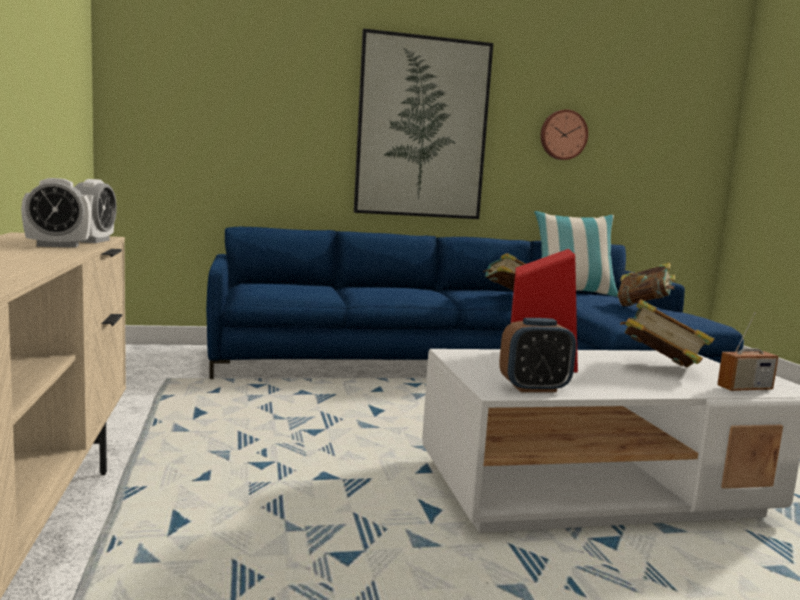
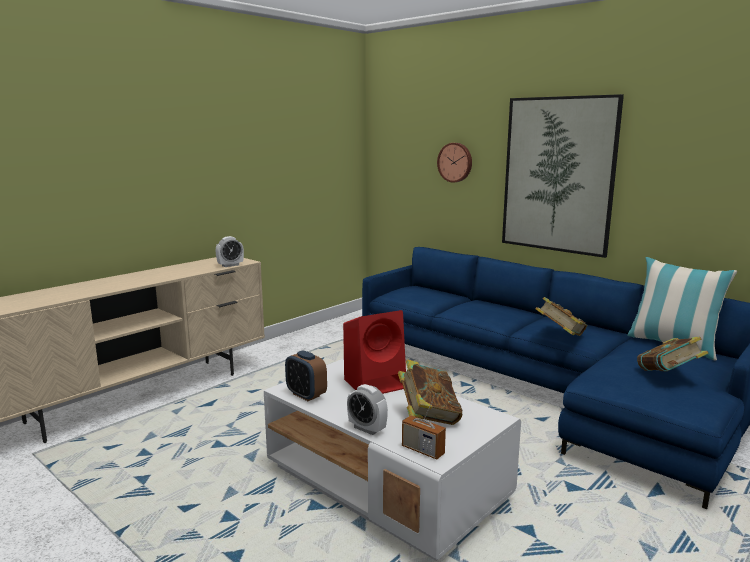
camera: 55 degrees right, 5 degrees up
(58, 246) = (202, 268): alarm clock -> alarm clock (367, 429)
(563, 135) = (704, 178): wall clock -> wall clock (455, 162)

